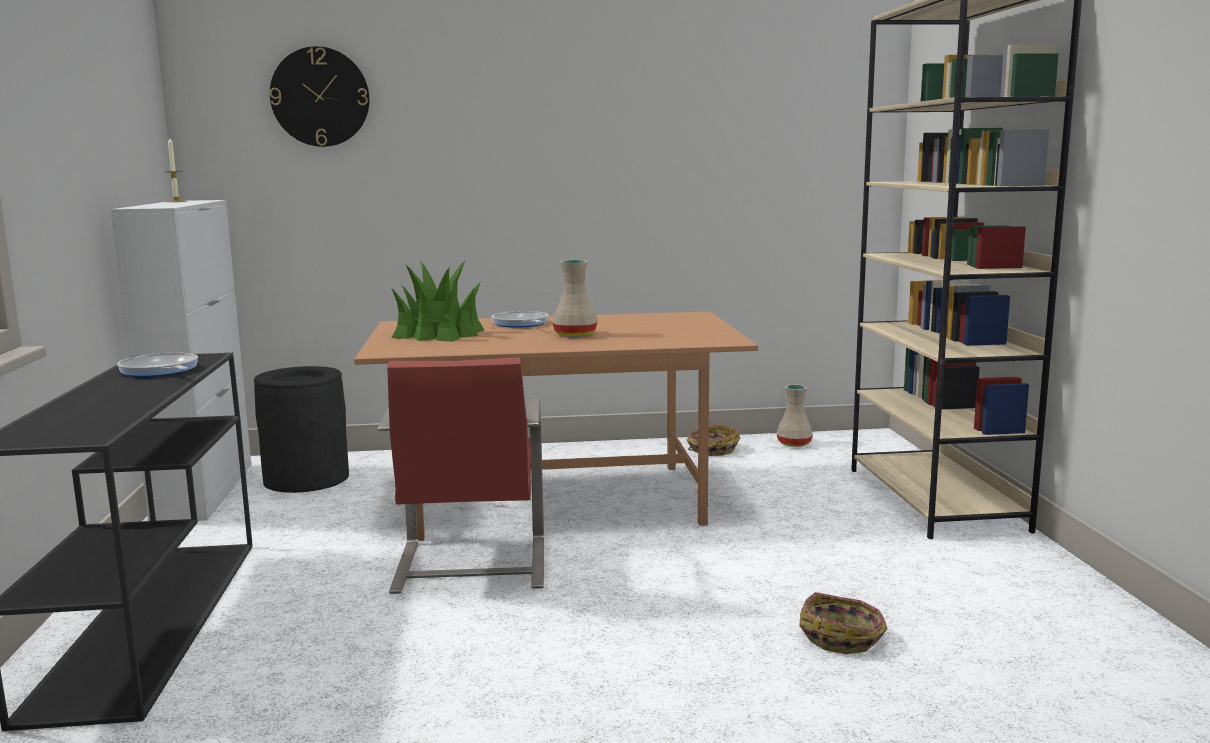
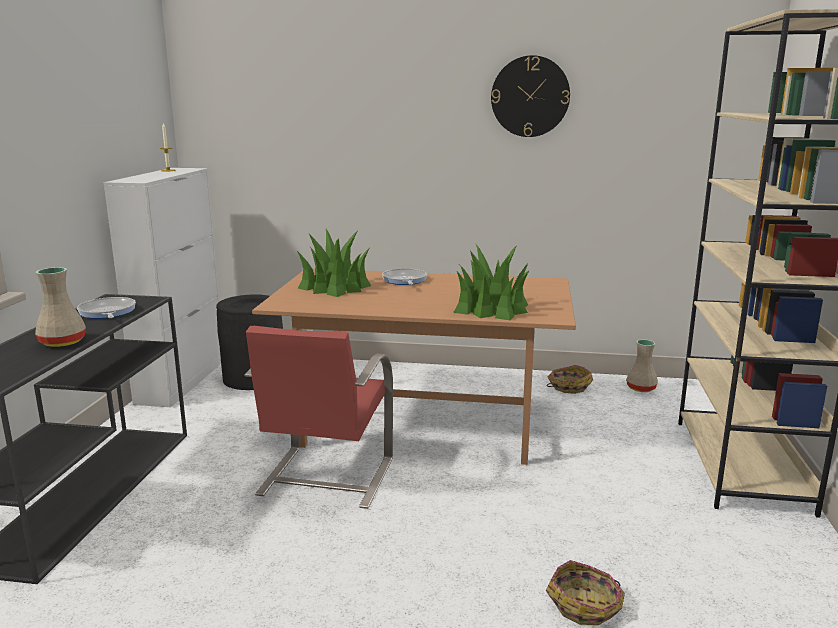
camera: 15 degrees right, 5 degrees up
(320, 97) = (278, 90): wall clock -> wall clock (530, 96)
(576, 334) = (436, 297): beige vase -> beige vase (63, 342)
(650, 339) = (491, 308): none -> potted plant

